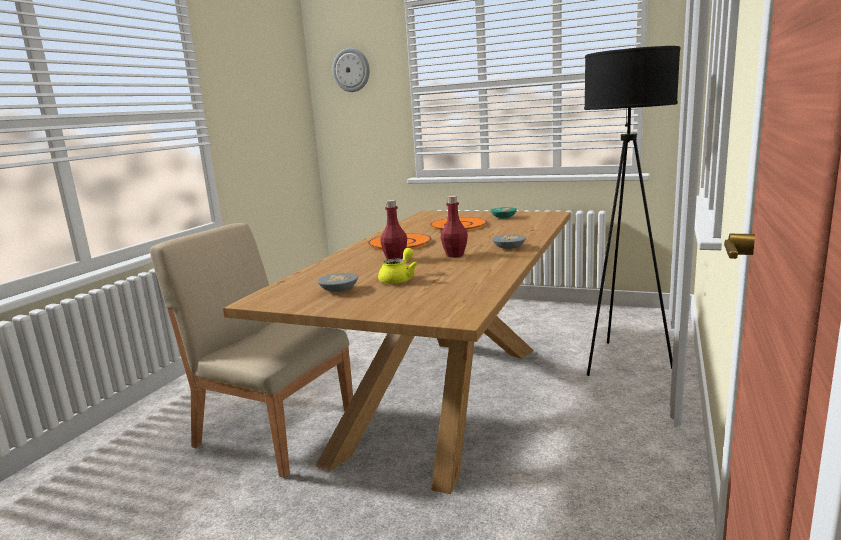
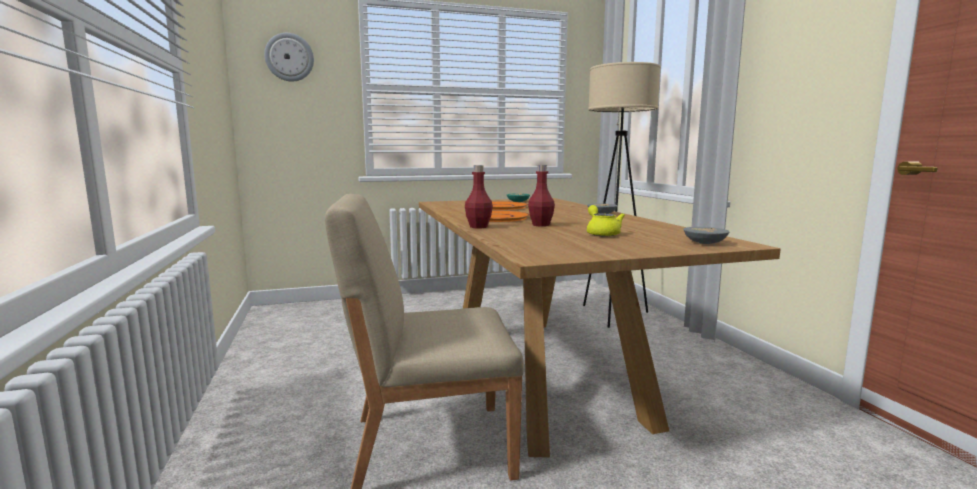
camera: 40 degrees left, 5 degrees down
(338, 290) = (581, 243): grey bowl -> grey bowl (703, 242)
(455, 255) = (579, 219): red bottle -> red bottle (478, 227)
(621, 362) = (612, 315): black floor lamp -> beige floor lamp

